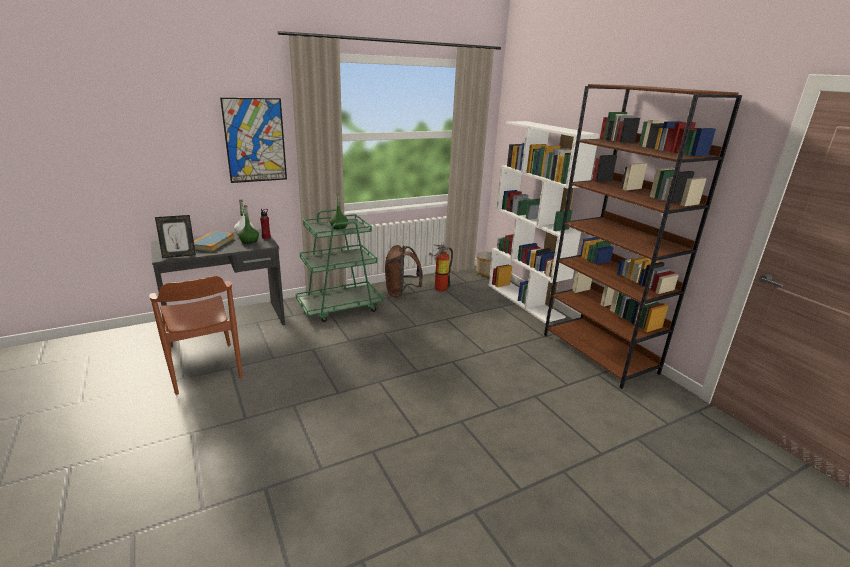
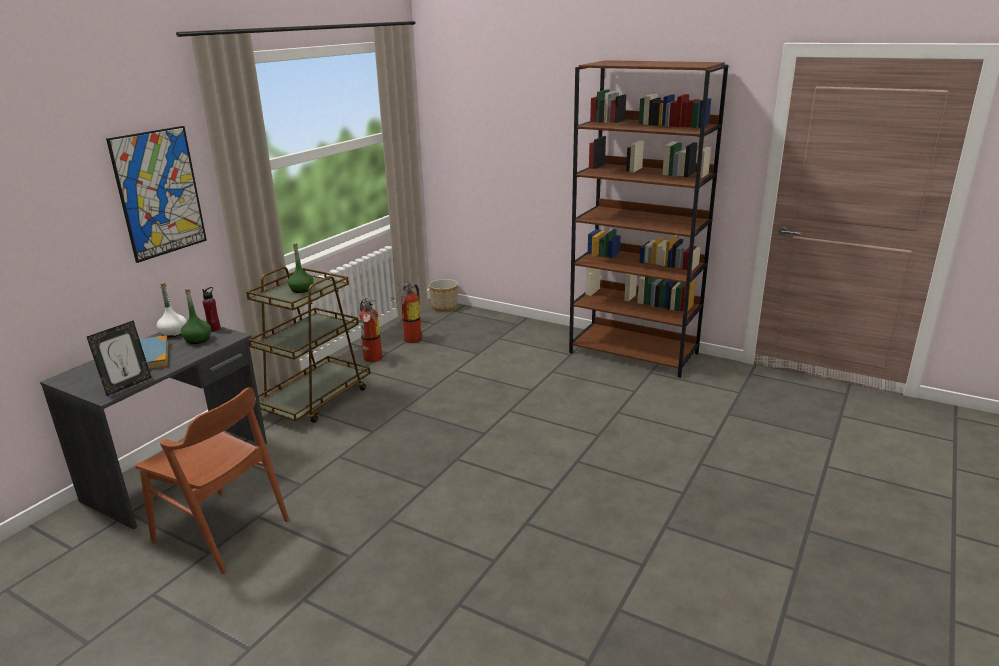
camera: 30 degrees left, 0 degrees up
(340, 307) = (315, 399): green cart -> brown cart
(401, 293) = (372, 359): brown backpack -> fire extinguisher
(525, 300) = (517, 324): white bookcase -> none

